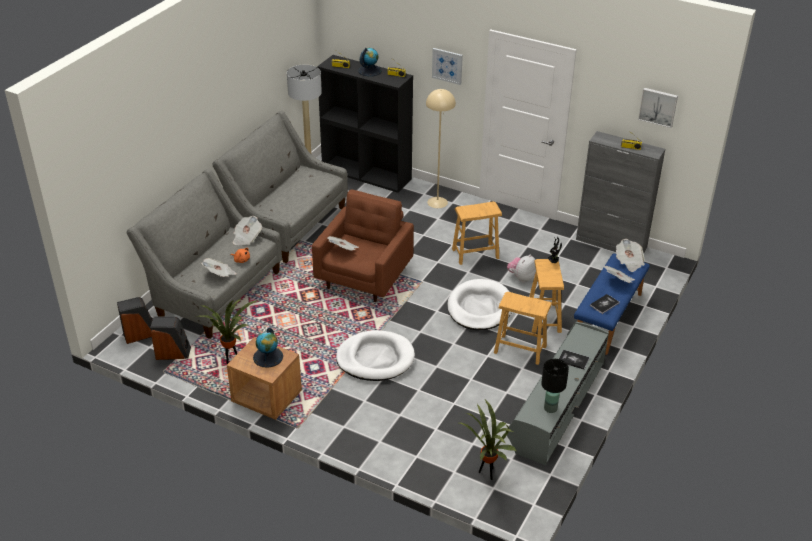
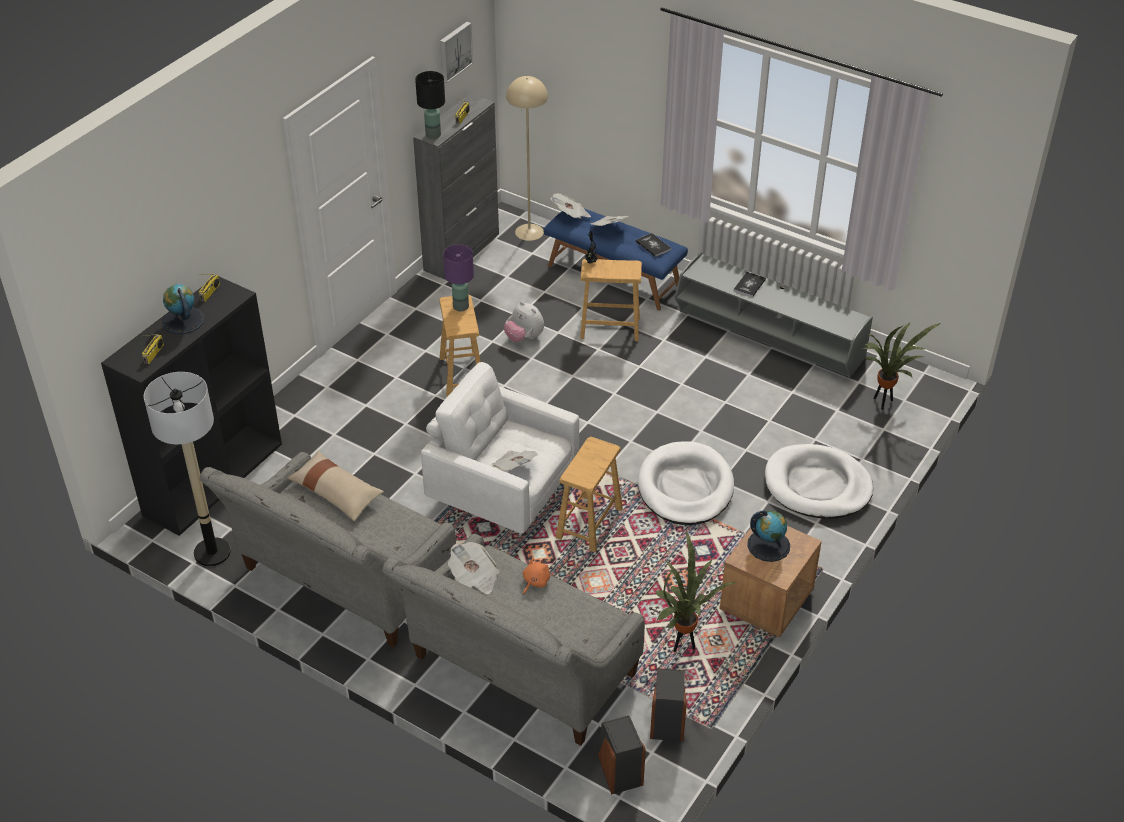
camera: 85 degrees left, 5 degrees up
(220, 274) = (572, 607): newspaper -> none
(315, 186) = (336, 492): none -> beige pillow
(365, 277) = (502, 491): brown armchair -> white armchair
(437, 202) = (322, 402): beige floor lamp -> beige floor lamp (529, 231)
(447, 66) = (248, 219): picture -> none
(479, 308) = (585, 381): white dog bed -> white dog bed (817, 486)
(486, 209) = (460, 306): none -> purple table lamp
(520, 349) = (670, 355): brown stool -> brown stool (589, 523)
(550, 408) = (832, 312): black table lamp -> black table lamp (433, 135)

